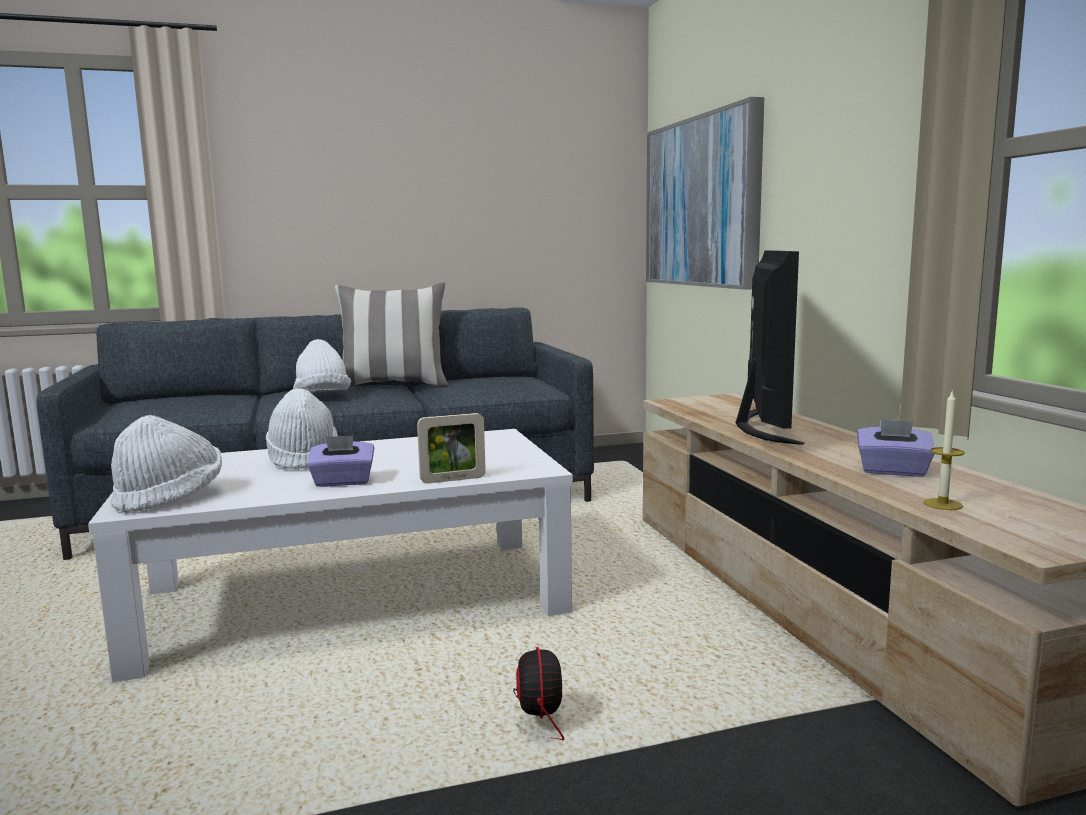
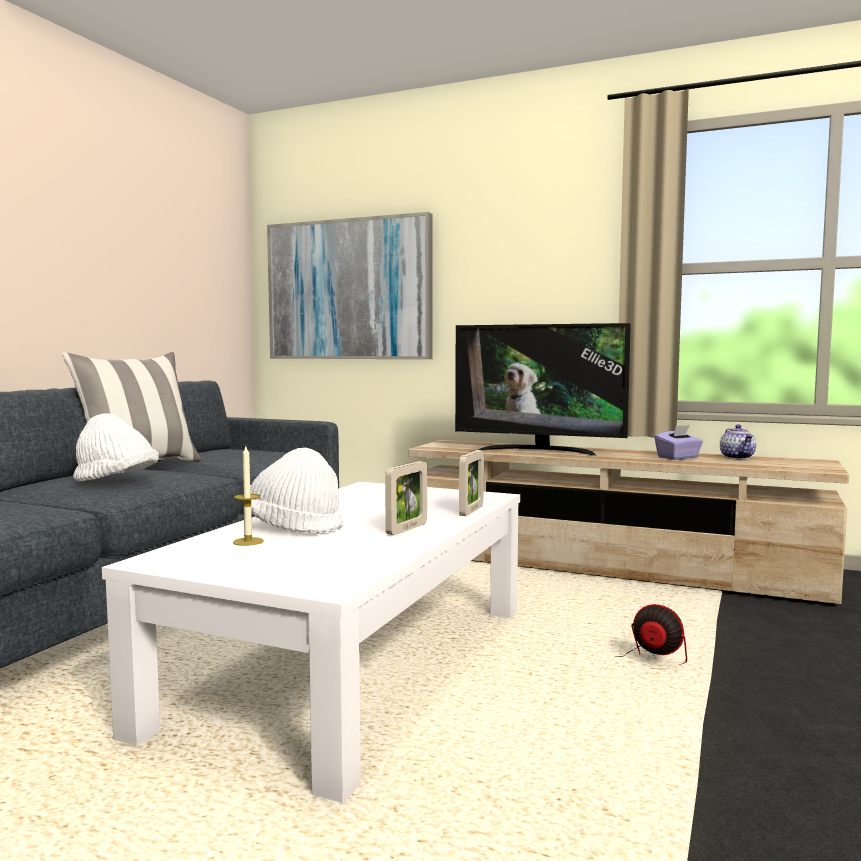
camera: 50 degrees left, 5 degrees down
(170, 497) = (320, 572): white hat -> none
(343, 482) = (407, 529): purple tissue box -> picture frame
(761, 426) = (539, 450): television -> television turned 150 degrees clockwise
(942, 504) = (745, 464): candle -> candle (248, 541)
(997, 492) = (738, 457): none -> teapot

